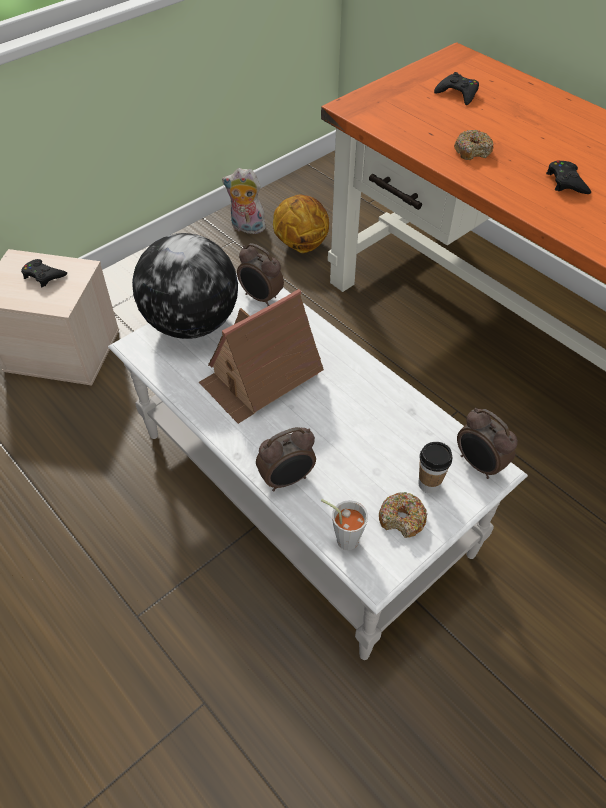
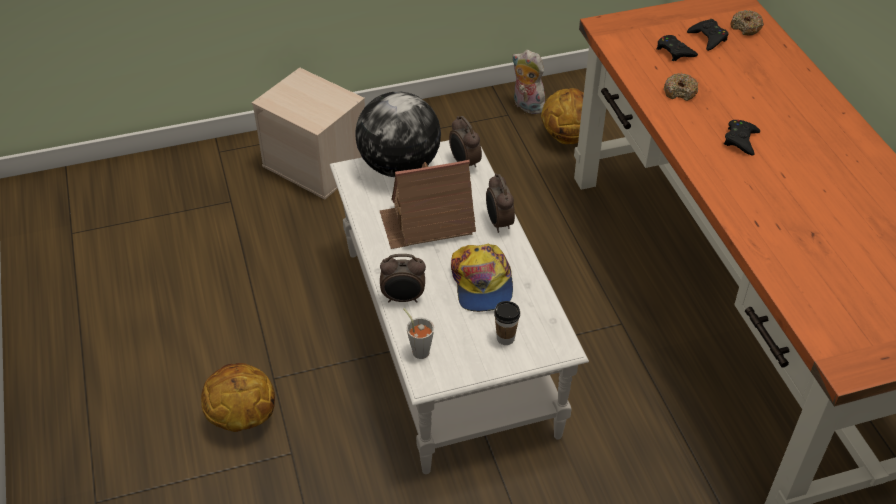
camera: 25 degrees right, 5 degrees down
(43, 275) = (315, 96): black game controller -> black game controller (674, 51)
(123, 684) = (242, 418): none -> basketball
(362, 427) = (482, 283): none -> cap
(402, 519) = (469, 353): donut -> donut (746, 27)
(478, 465) = (553, 339): alarm clock -> alarm clock (498, 223)

